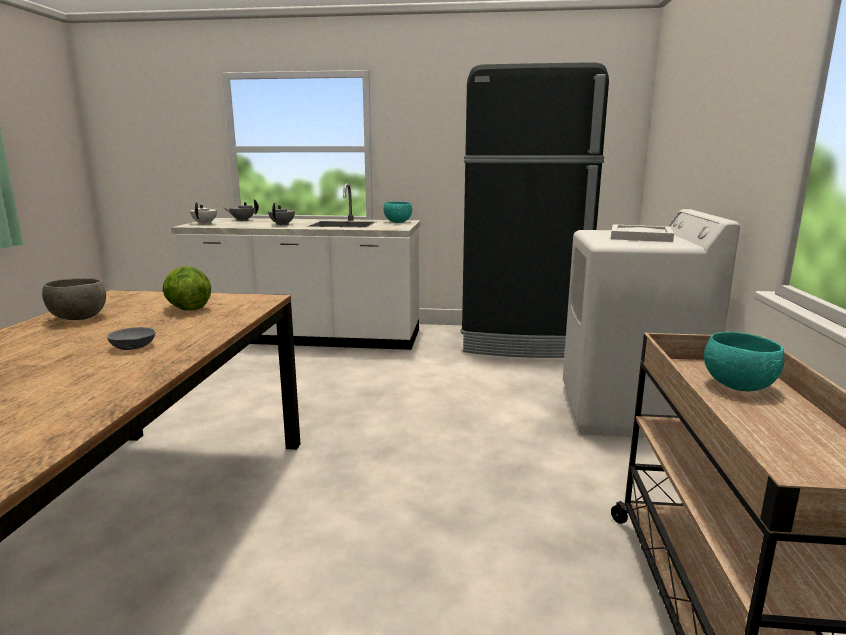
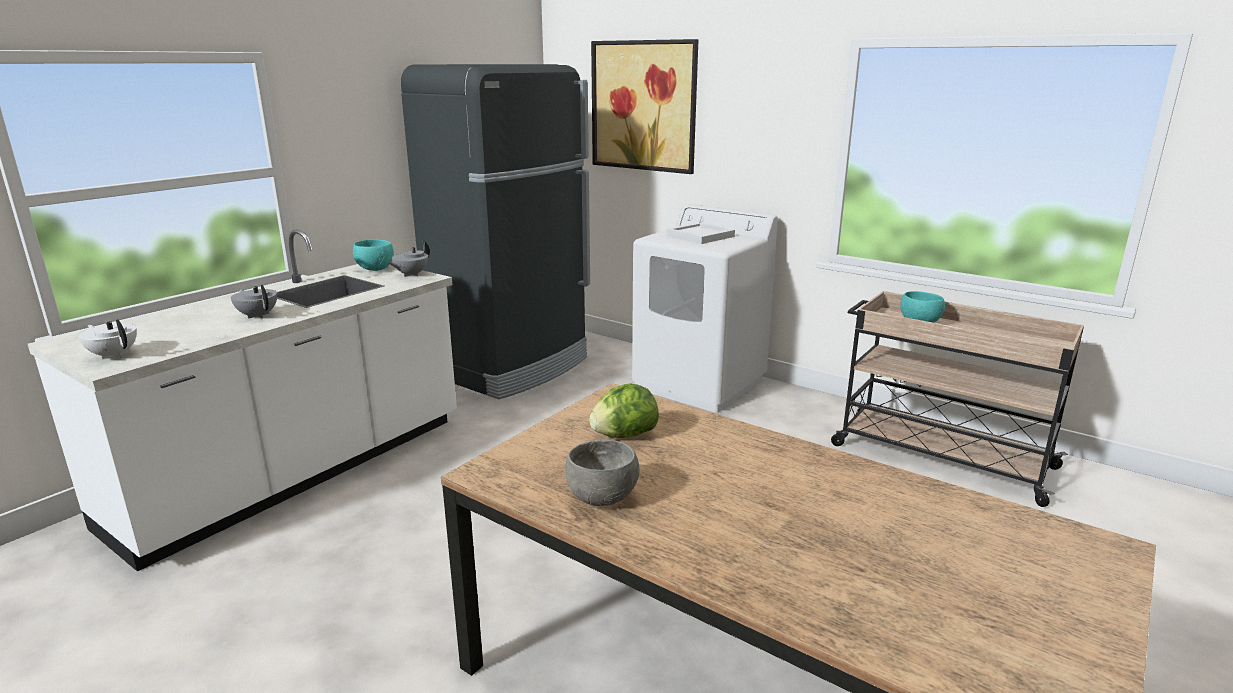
camera: 60 degrees left, 5 degrees up
(135, 346) = (757, 469): grey bowl -> none
(242, 220) = (138, 330): grey teapot -> grey teapot (411, 274)
(689, 102) = (643, 106): none -> picture

